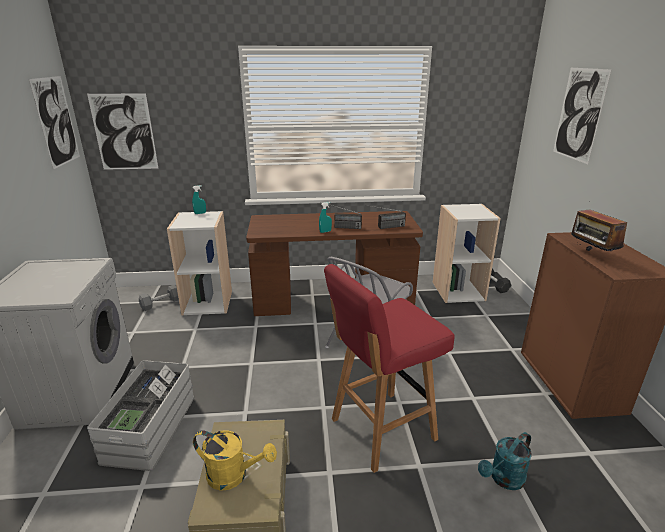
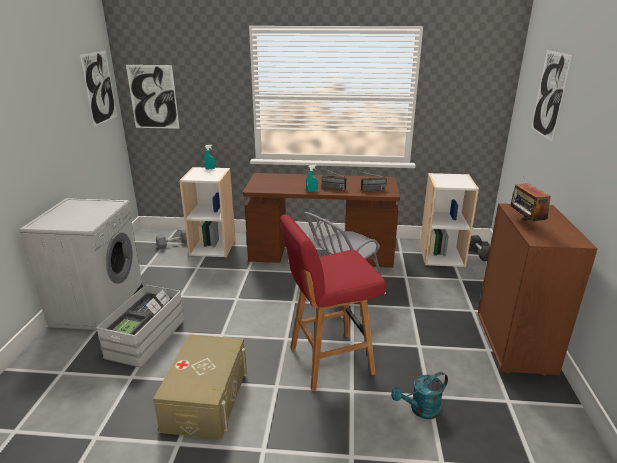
camera: 10 degrees right, 0 degrees up
(234, 475) = (194, 371): yellow watering can -> none

